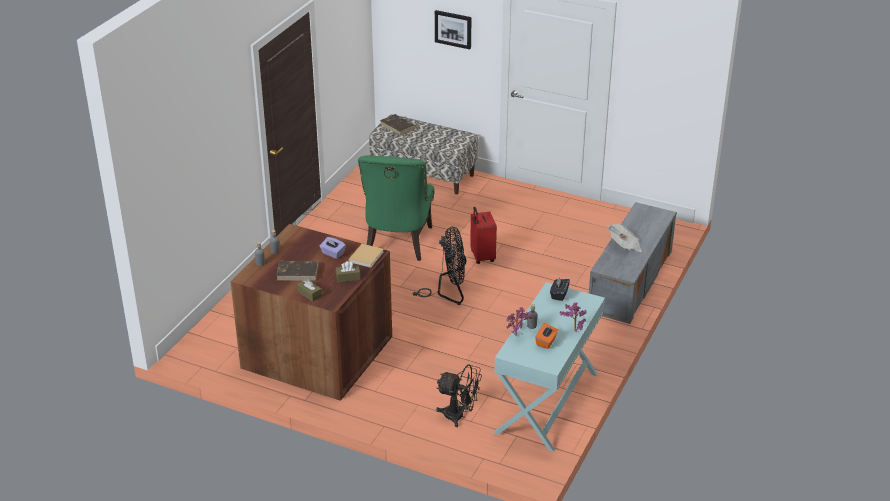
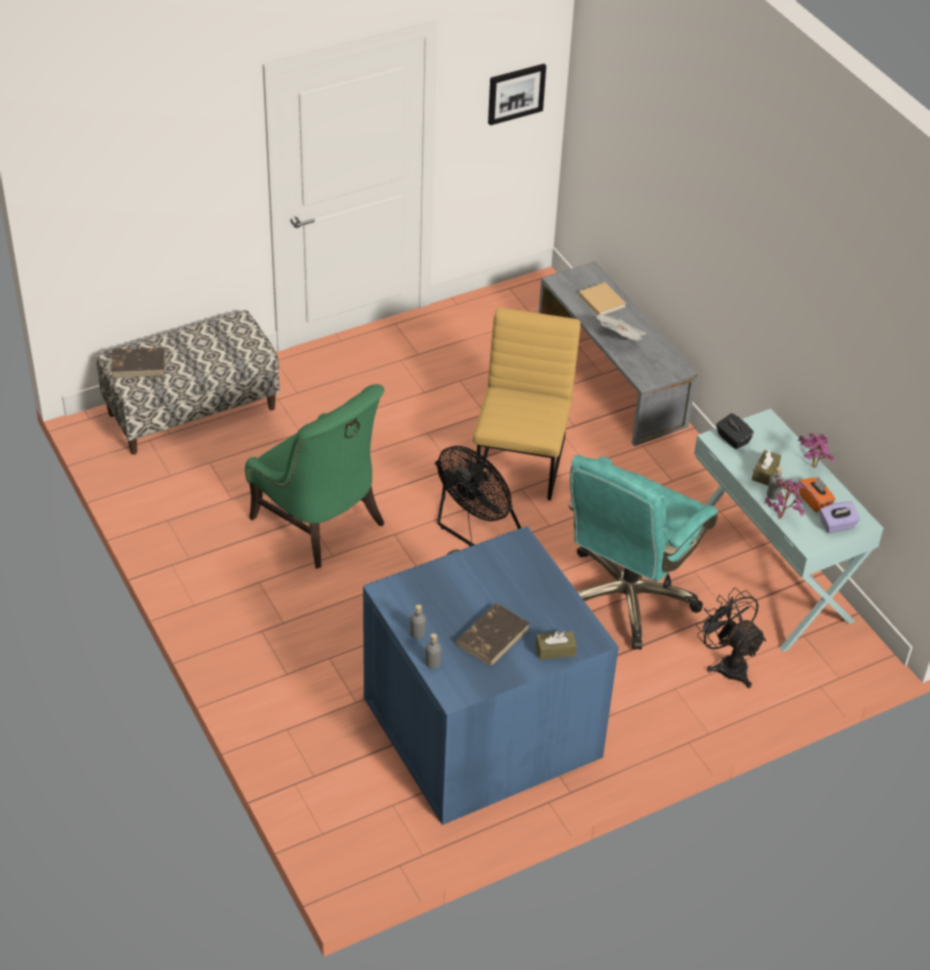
camera: 55 degrees left, 10 degrees up
(318, 351) = (480, 725): brown dresser -> blue dresser
(332, 253) = (481, 581): purple tissue box -> purple tissue box (837, 525)
(348, 277) = (552, 595): brown tissue box -> brown tissue box (765, 472)
(366, 256) = (519, 553): beige book -> beige book (601, 300)
(453, 29) = (185, 174): picture -> picture (515, 93)
(459, 416) = (727, 664): black fan -> black fan turned 90 degrees counterclockwise
(468, 359) = (627, 595): none -> turquoise office chair
(481, 257) = (436, 466): red suitcase -> none
(523, 281) = (522, 460): none -> yellow chair

